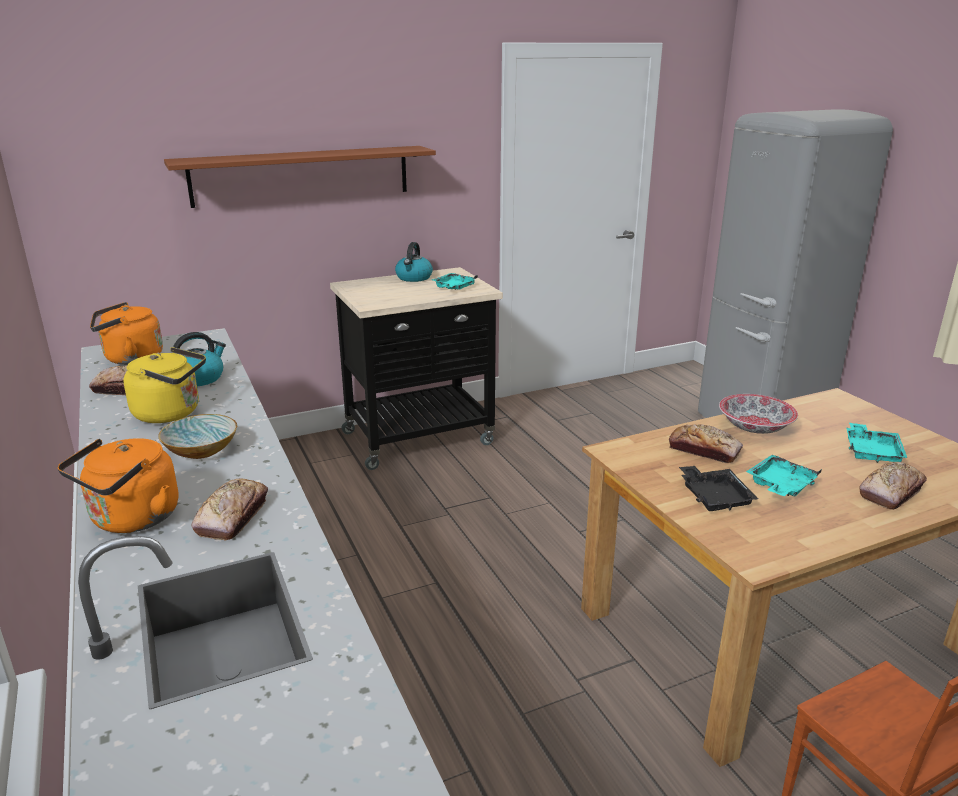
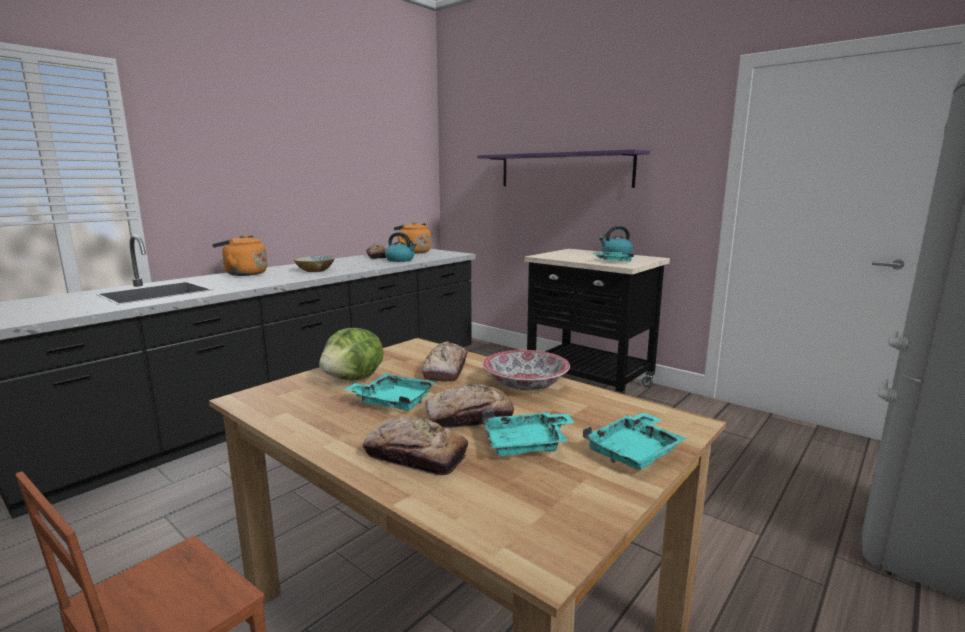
camera: 65 degrees right, 10 degrees down
(171, 413) = (354, 263): yellow kettle -> none
(233, 517) = (247, 281): bread -> bread (469, 417)
(302, 175) = (564, 170): brown shelf -> purple shelf
(714, 497) = (354, 379): black tray -> lettuce
(883, 424) = (634, 452): none -> turquoise tray

